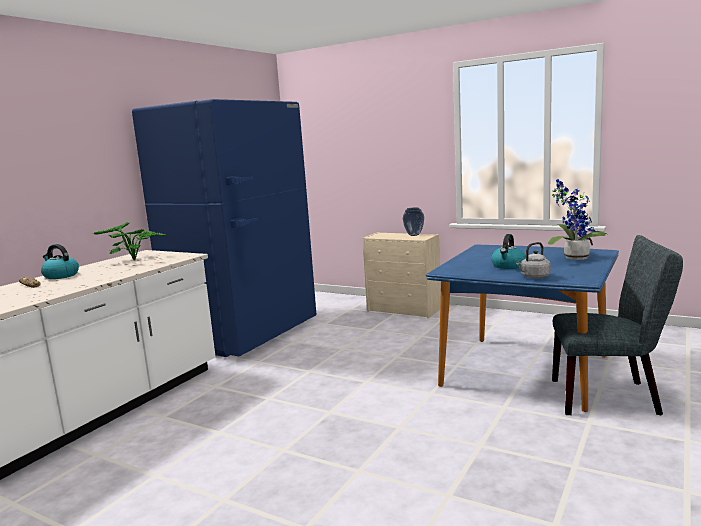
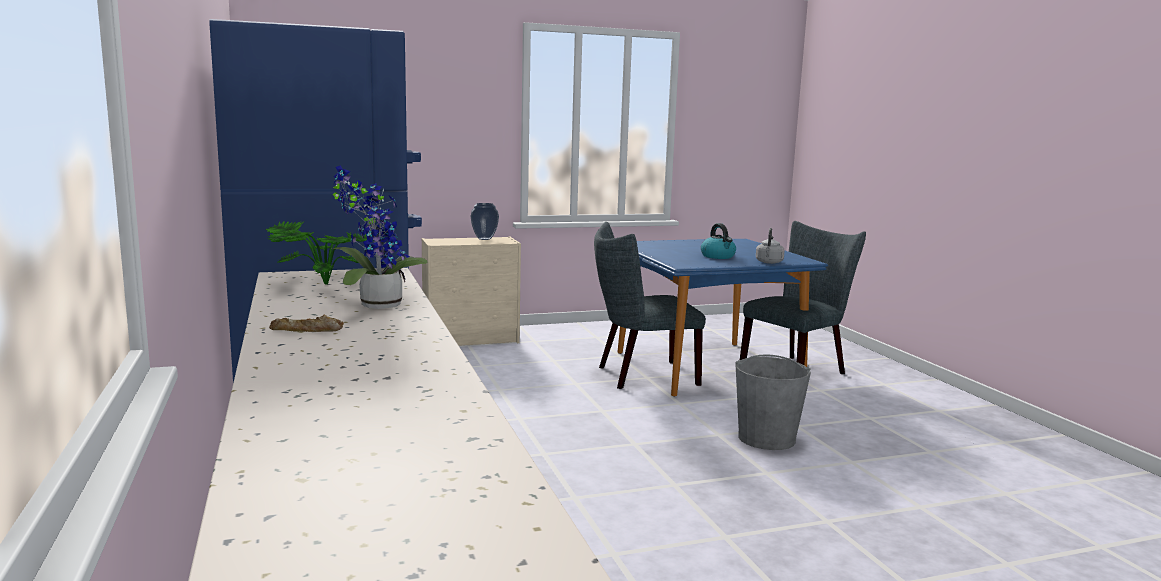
camera: 50 degrees left, 0 degrees up
(60, 276) = (296, 314): kettle -> none
(427, 445) = (766, 438): none -> grey bucket
(455, 363) = (641, 375): none -> grey chair
(573, 257) = (740, 246): potted plant -> potted plant (375, 305)

